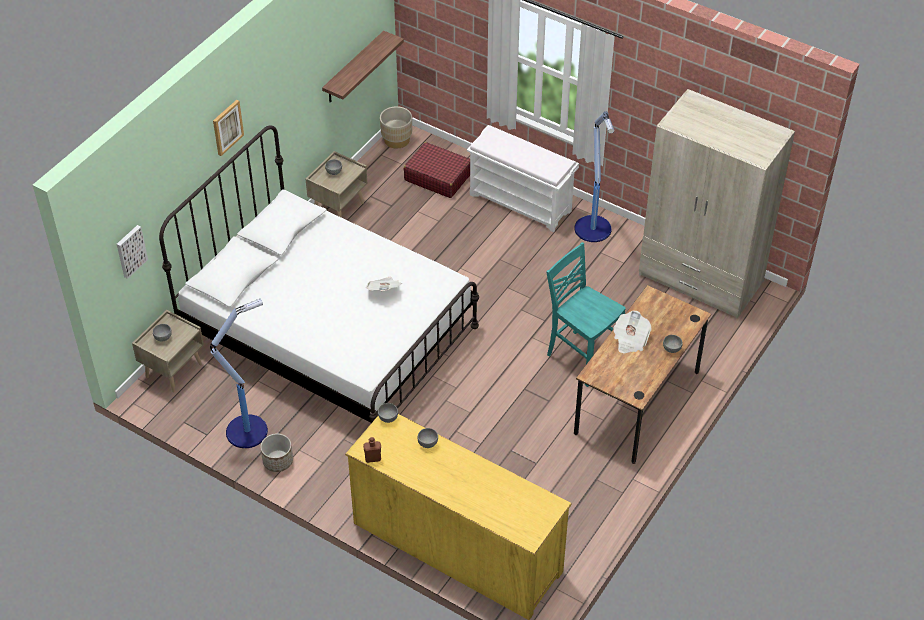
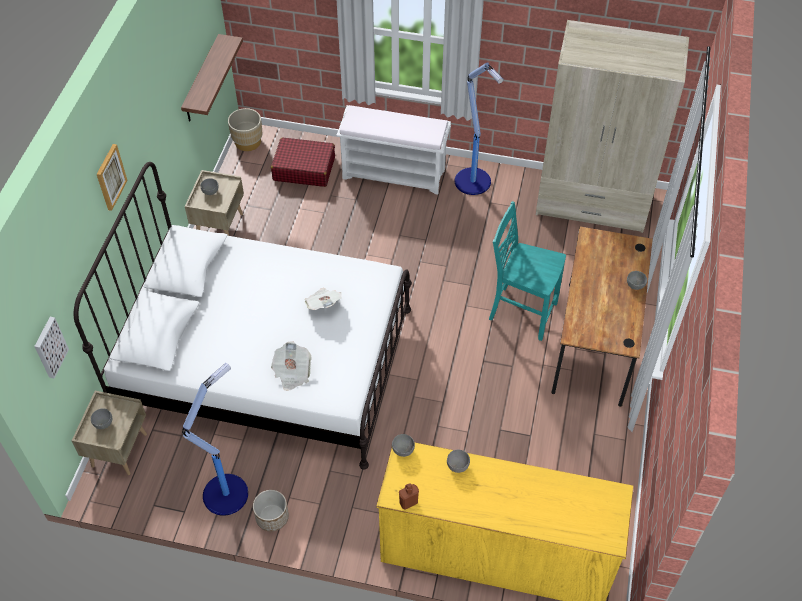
camera: 20 degrees left, 5 degrees up
(630, 340) = (592, 287): newspaper -> newspaper (292, 373)

